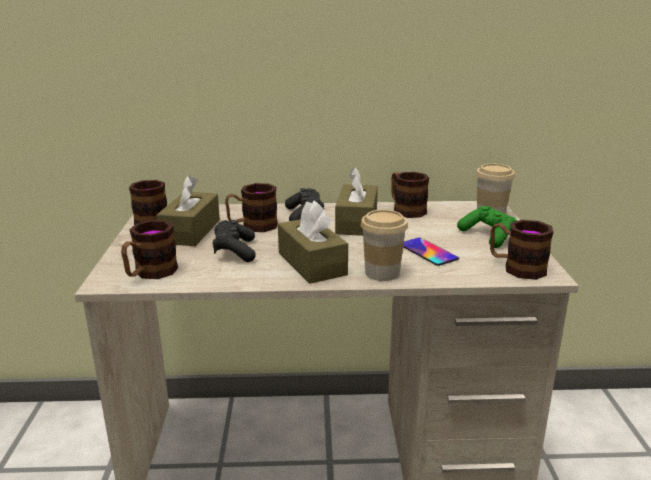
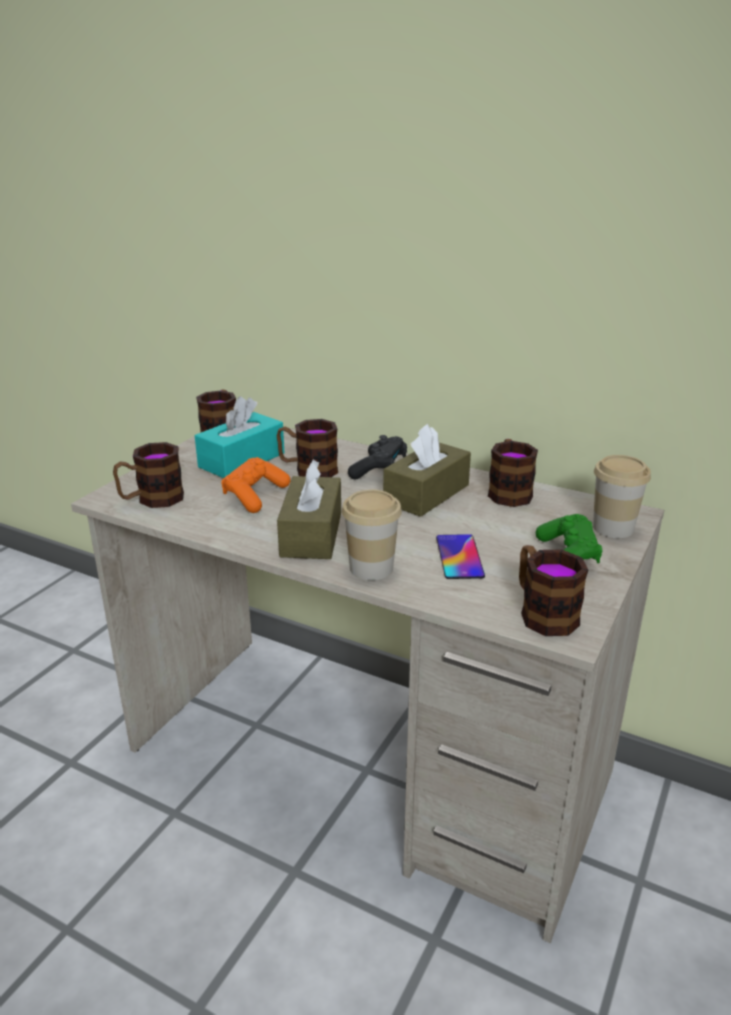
camera: 30 degrees right, 5 degrees up
(191, 231) = (242, 460): brown tissue box -> turquoise tissue box
(235, 251) = (255, 496): black game controller -> orange game controller

